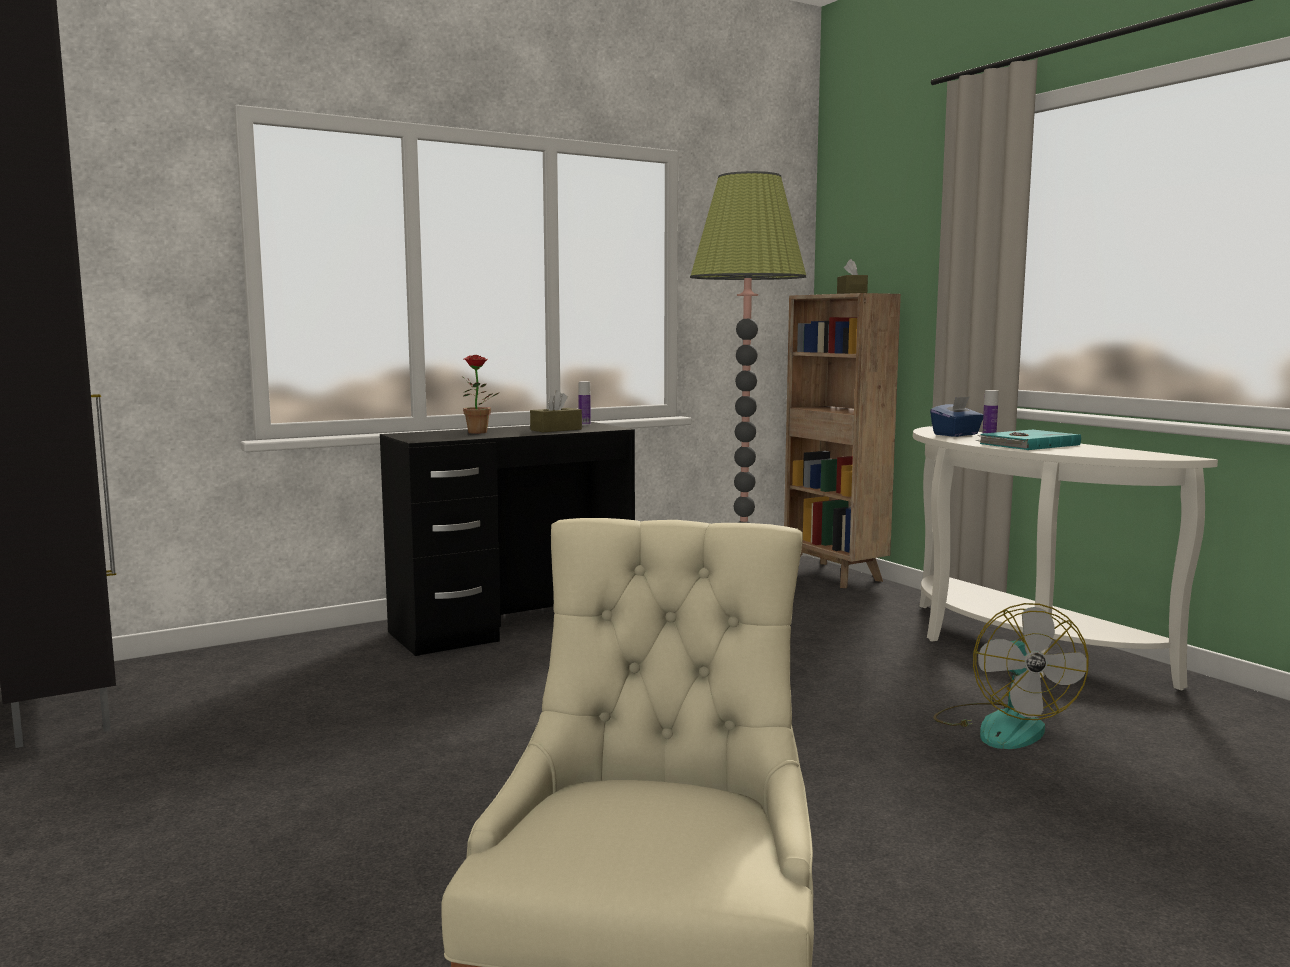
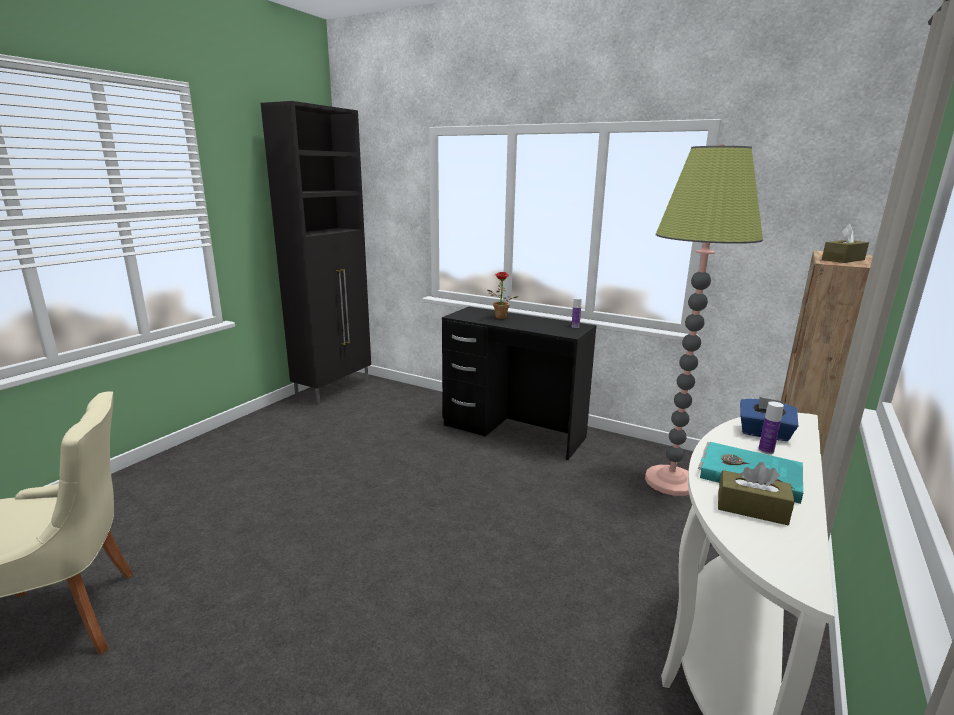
camera: 60 degrees right, 10 degrees up
(556, 429) = (539, 326): brown tissue box -> brown tissue box (751, 508)
(1003, 726) = (522, 676): fan -> none

